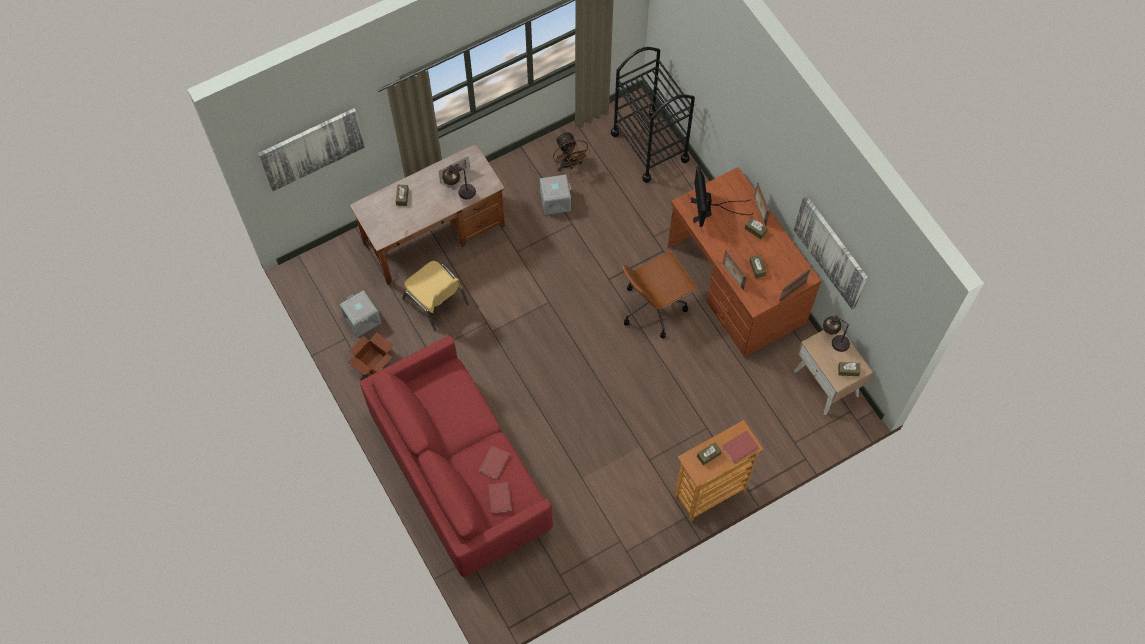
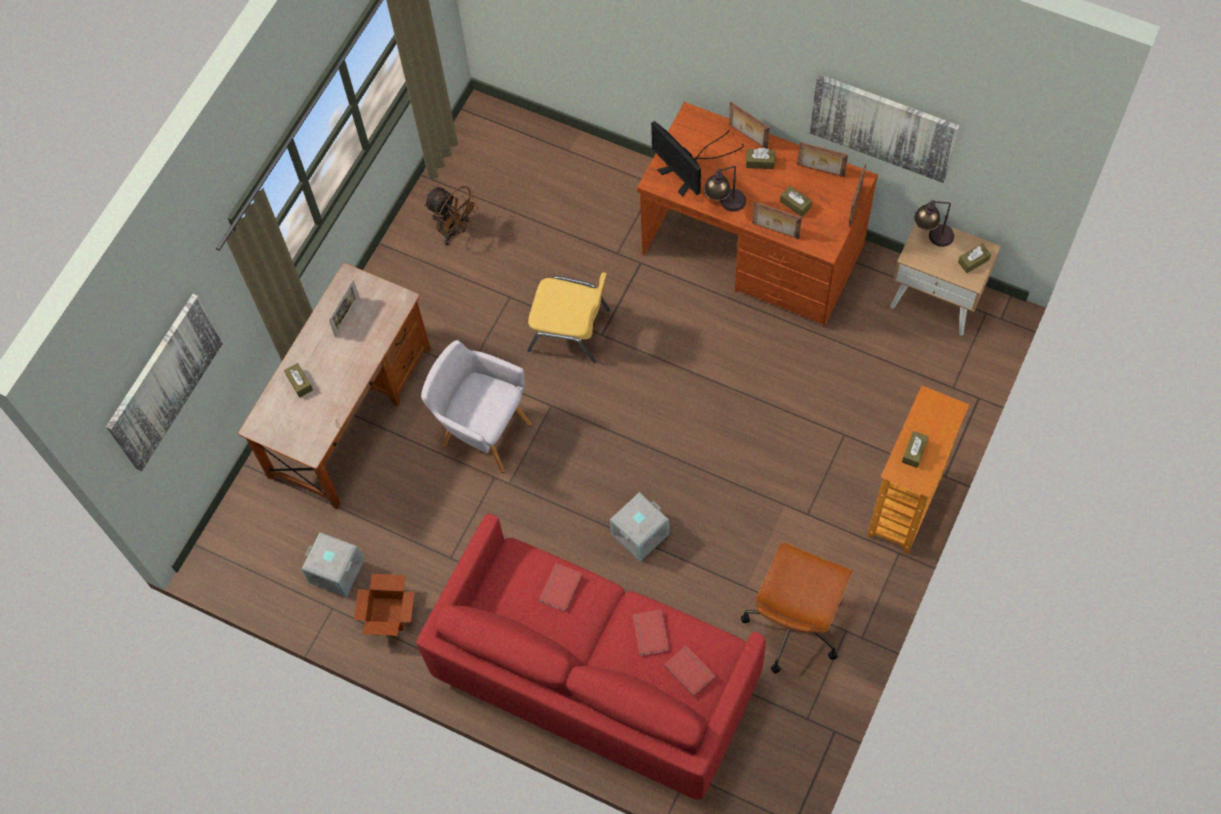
camera: 30 degrees left, 0 degrees up
(436, 301) = (414, 491): yellow chair -> yellow chair (570, 330)
(460, 191) = (367, 332): table lamp -> table lamp (724, 205)
(499, 292) = (482, 431): none -> grey armchair
(555, 200) = (469, 282): grey storage box -> grey storage box (639, 533)
(650, 146) = (534, 152): black cart -> none
(654, 307) = (679, 334): brown office chair -> brown office chair (793, 624)
(739, 446) = (940, 419): red book -> red book (559, 587)
(787, 257) = (820, 171): none -> picture frame

